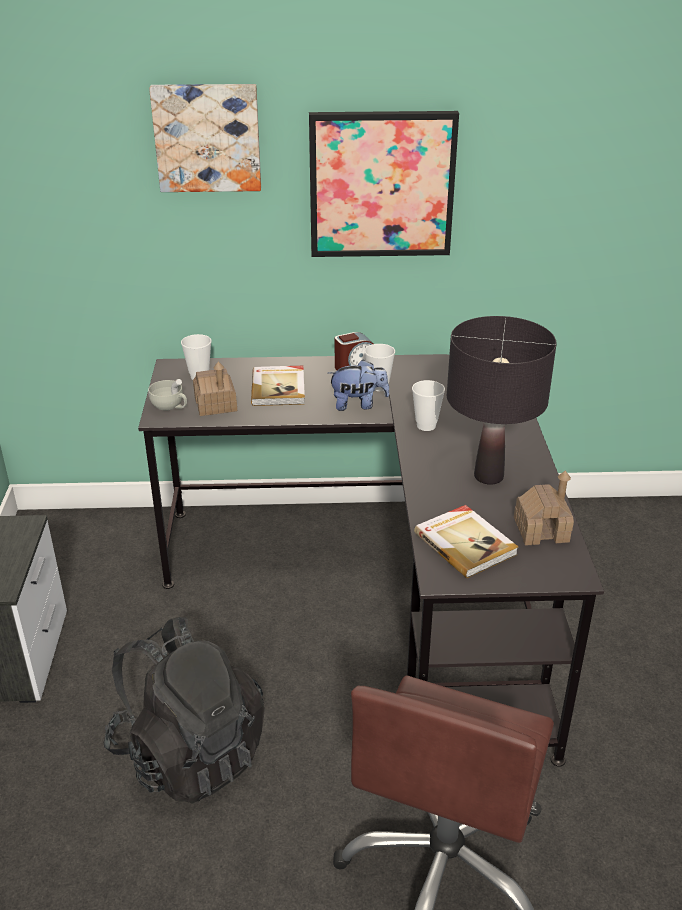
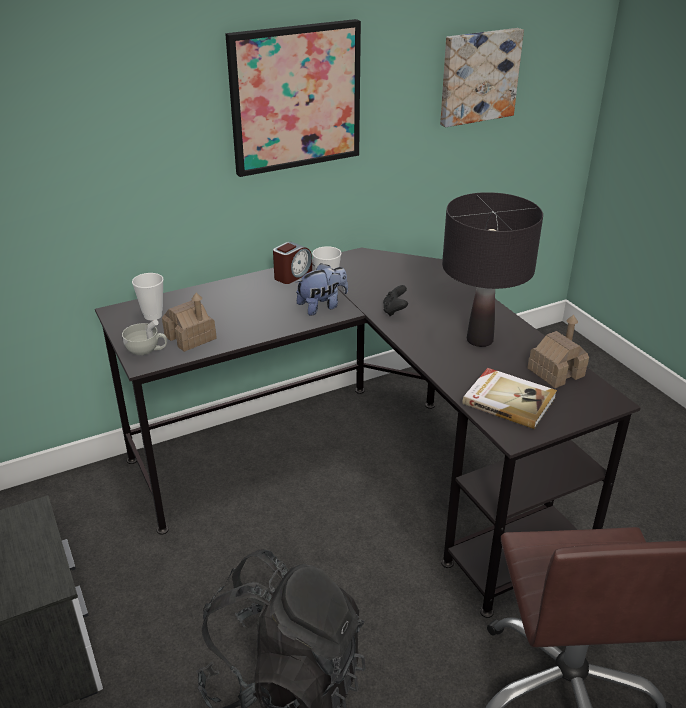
camera: 25 degrees left, 0 degrees up
(207, 137) = (128, 69): picture -> picture (478, 76)
(279, 388) = (239, 308): book -> none
(426, 426) = (394, 311): cup -> black game controller

